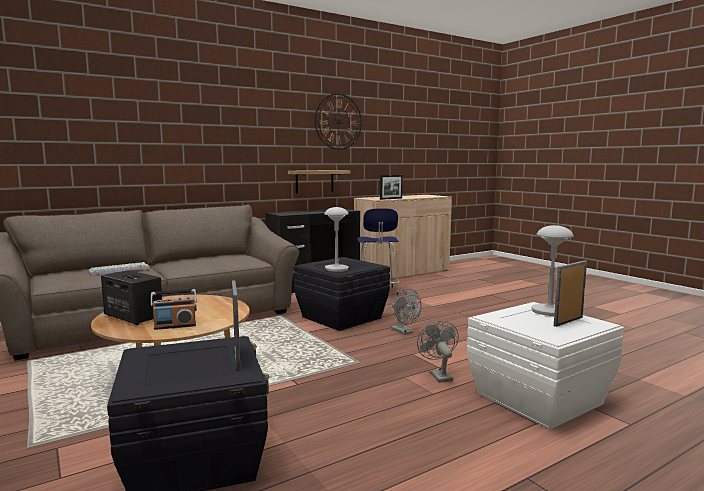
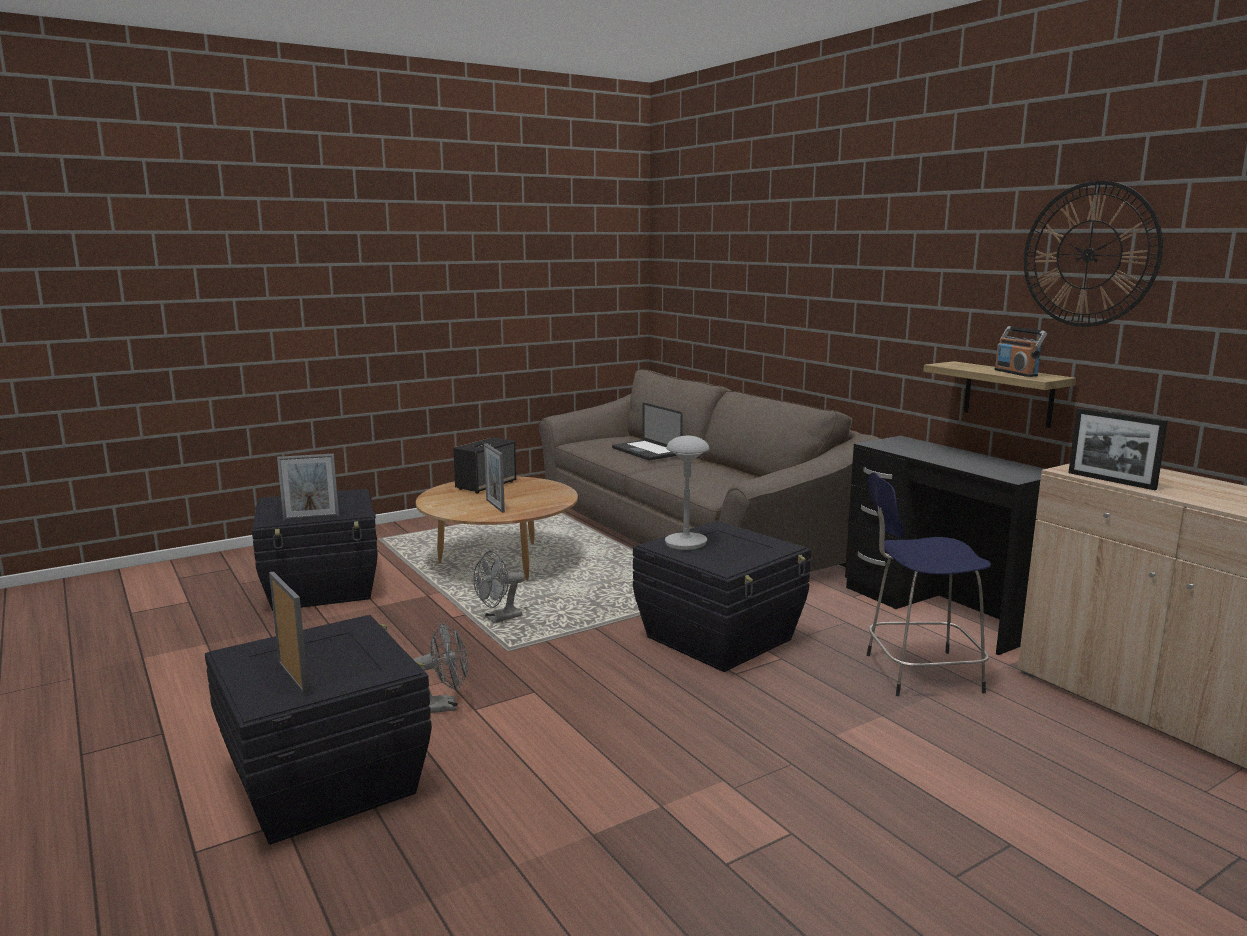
camera: 90 degrees right, 5 degrees up
(120, 269) = (646, 451): keyboard -> laptop
(175, 326) = (448, 500): radio -> radio (1016, 373)
(208, 311) = (495, 506): none -> picture frame
(404, 332) = (643, 691): grey fan -> grey fan (498, 619)
(537, 398) = (326, 780): white storage box -> black storage box
(549, 311) = (353, 673): grey table lamp -> none

